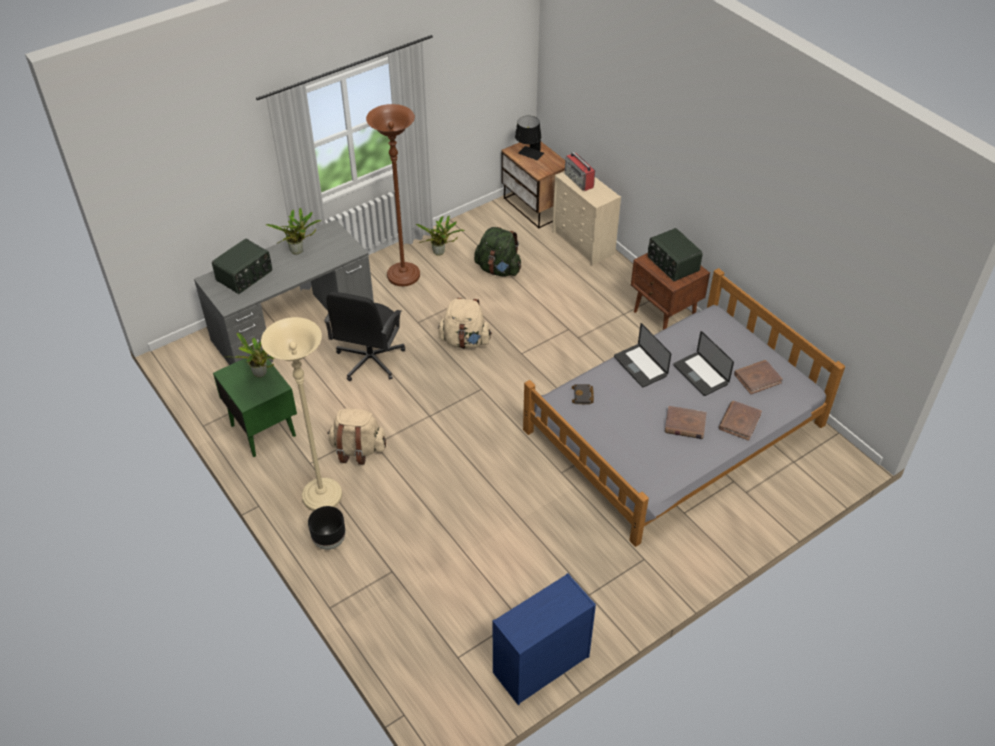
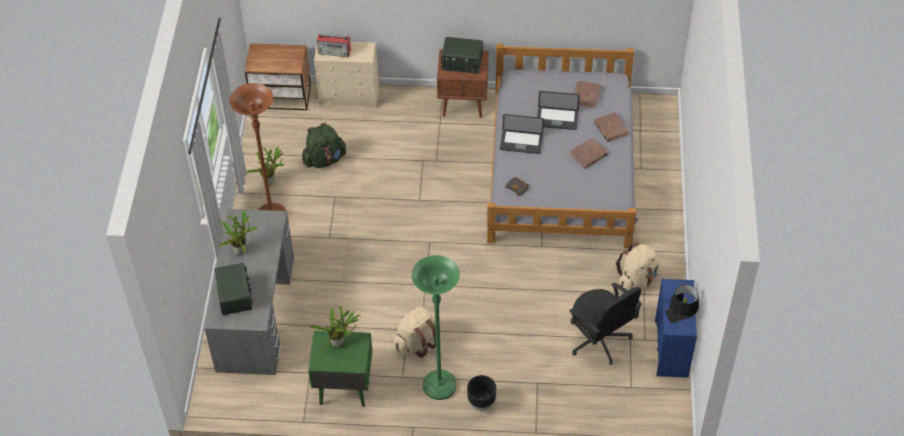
camera: 50 degrees left, 5 degrees up
(322, 496) = (439, 386): beige floor lamp -> green floor lamp
(369, 360) = (338, 287): black office chair -> black office chair (599, 339)
(465, 341) = (376, 222): beige backpack -> beige backpack (637, 280)
(528, 155) = (269, 60): black table lamp -> black table lamp (681, 318)

